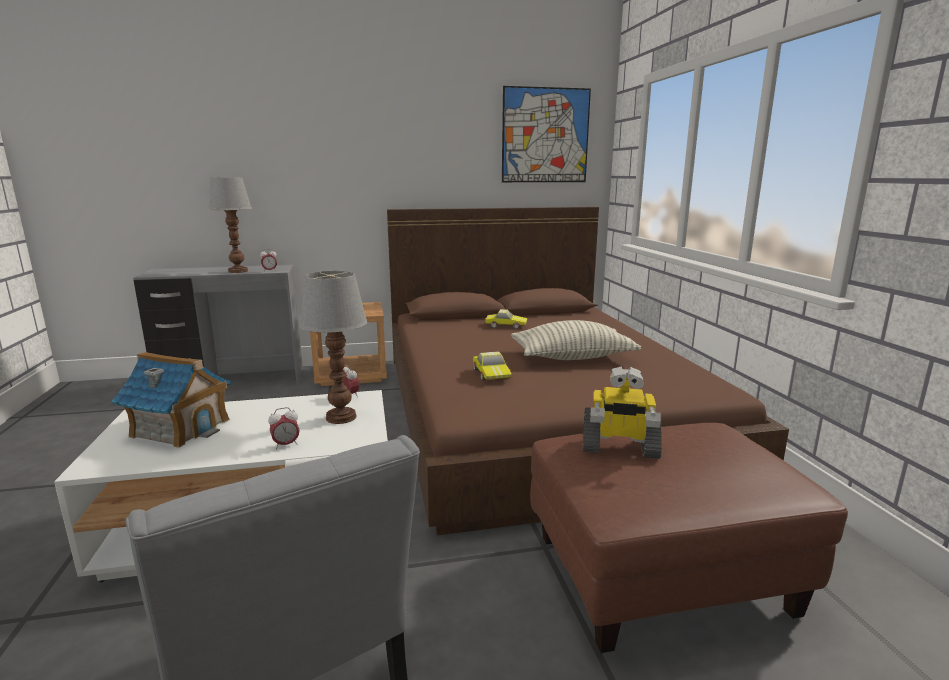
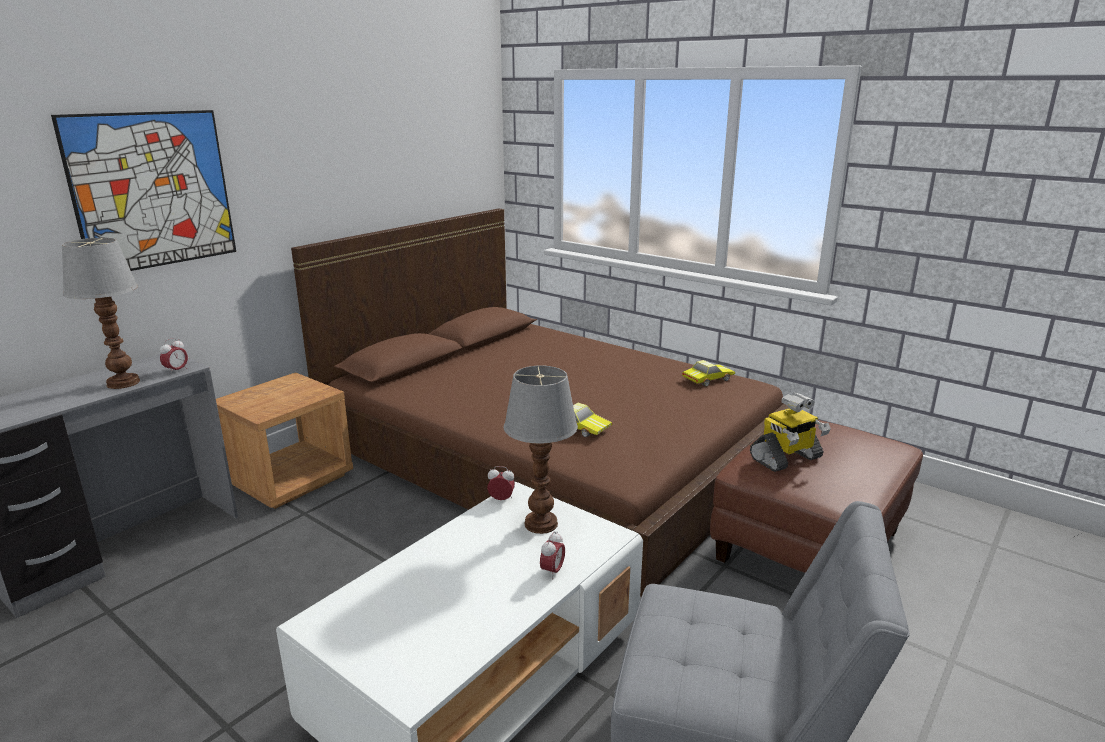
camera: 40 degrees left, 5 degrees up
(180, 428) = (408, 610): toy house -> none
(505, 325) = (482, 366): toy car -> toy car (707, 379)
(545, 135) = (445, 132): picture -> picture (153, 190)
(572, 357) = (604, 387): pillow -> none

